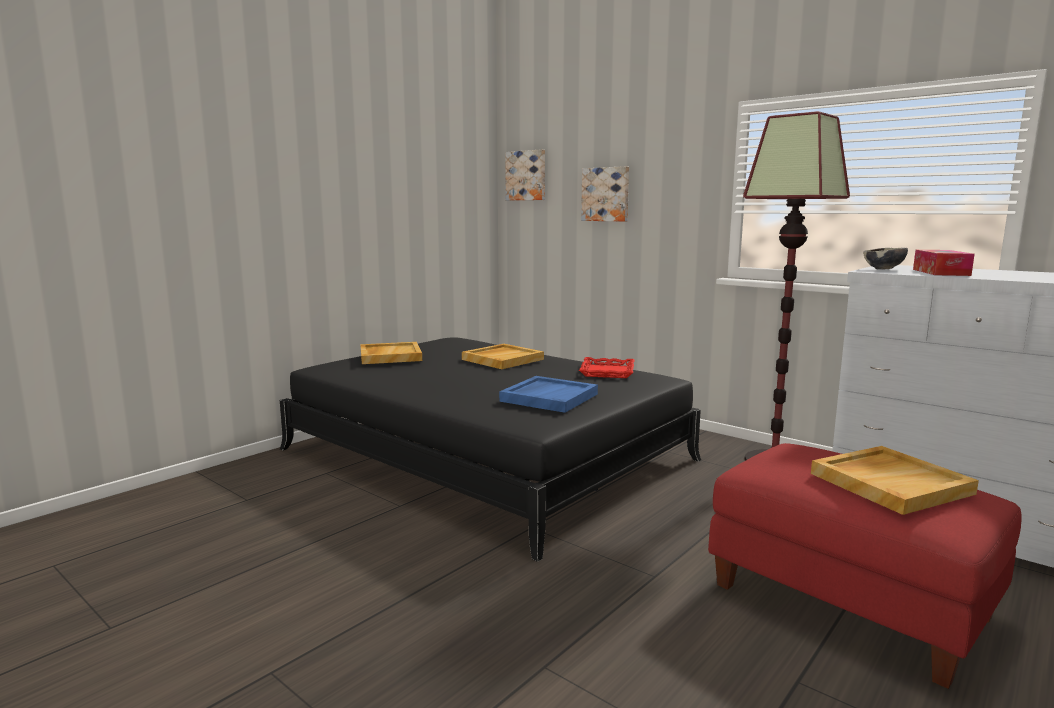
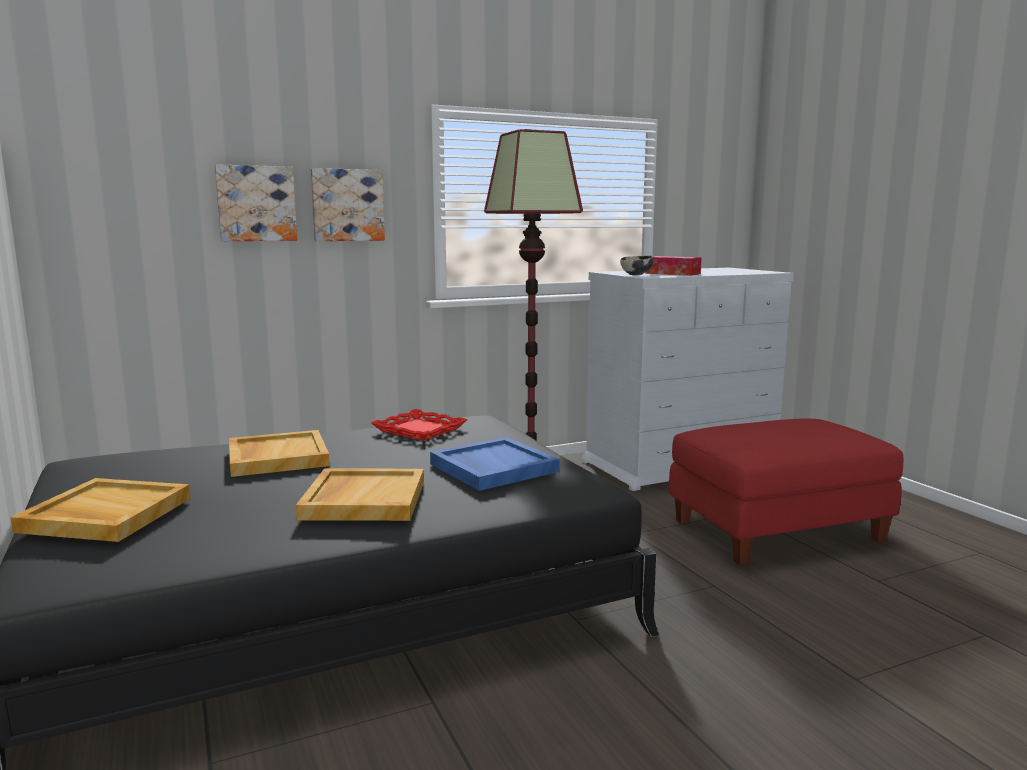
camera: 65 degrees left, 0 degrees up
(526, 175) = (86, 168): picture -> picture (347, 205)
(890, 483) = (801, 428): beige tray -> beige tray (363, 499)

